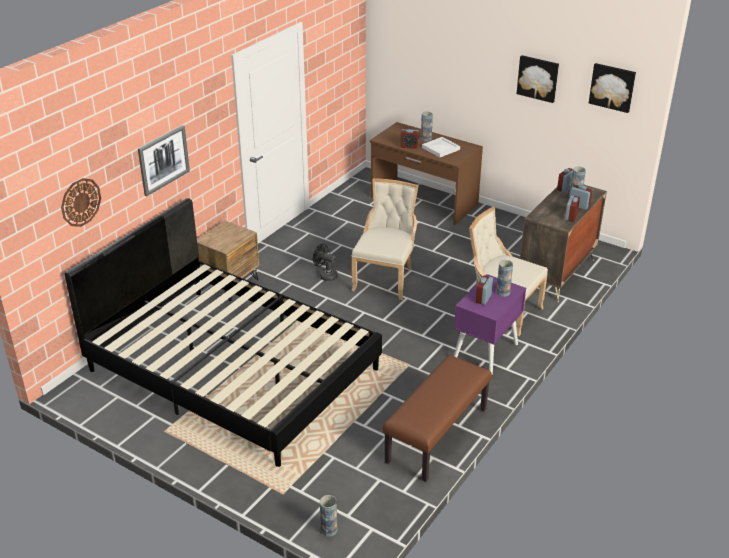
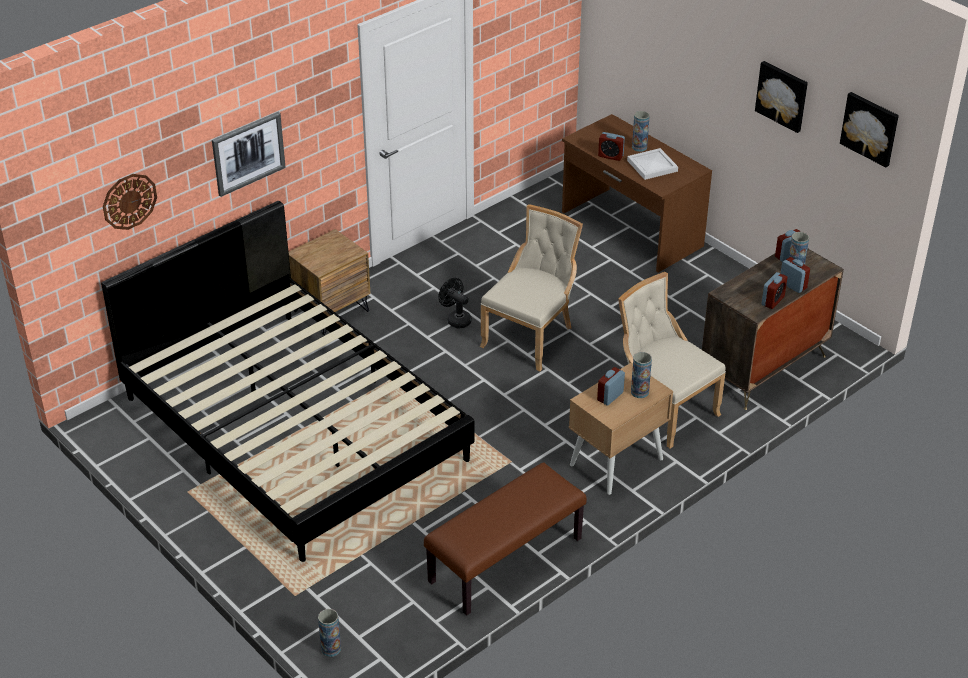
camera: 15 degrees right, 5 degrees up
(485, 351) = (616, 462): purple nightstand -> beige nightstand

